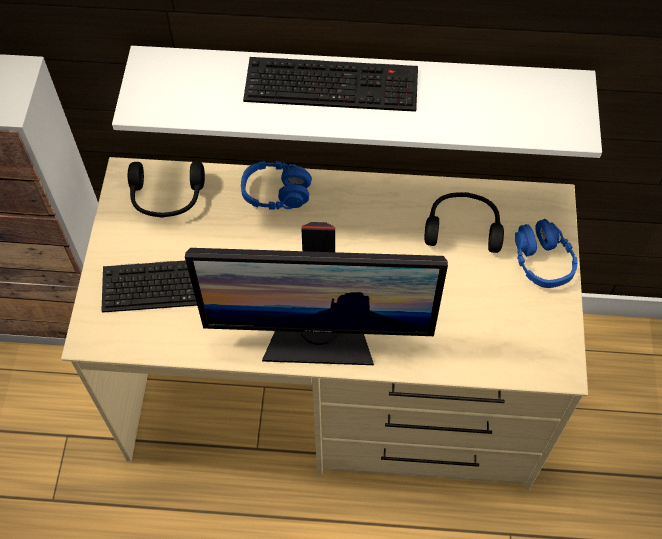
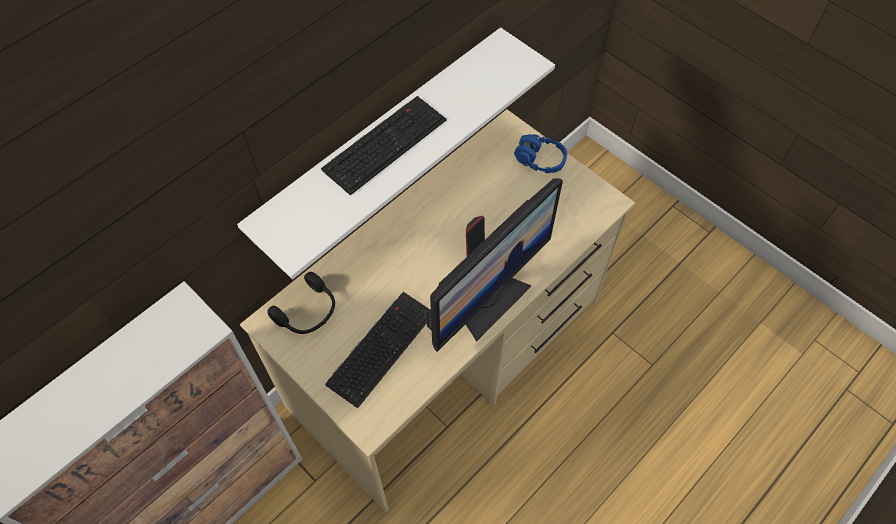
camera: 50 degrees left, 0 degrees up
(276, 193) = (367, 250): blue headphones -> none
(463, 227) = (484, 178): black headphones -> none

